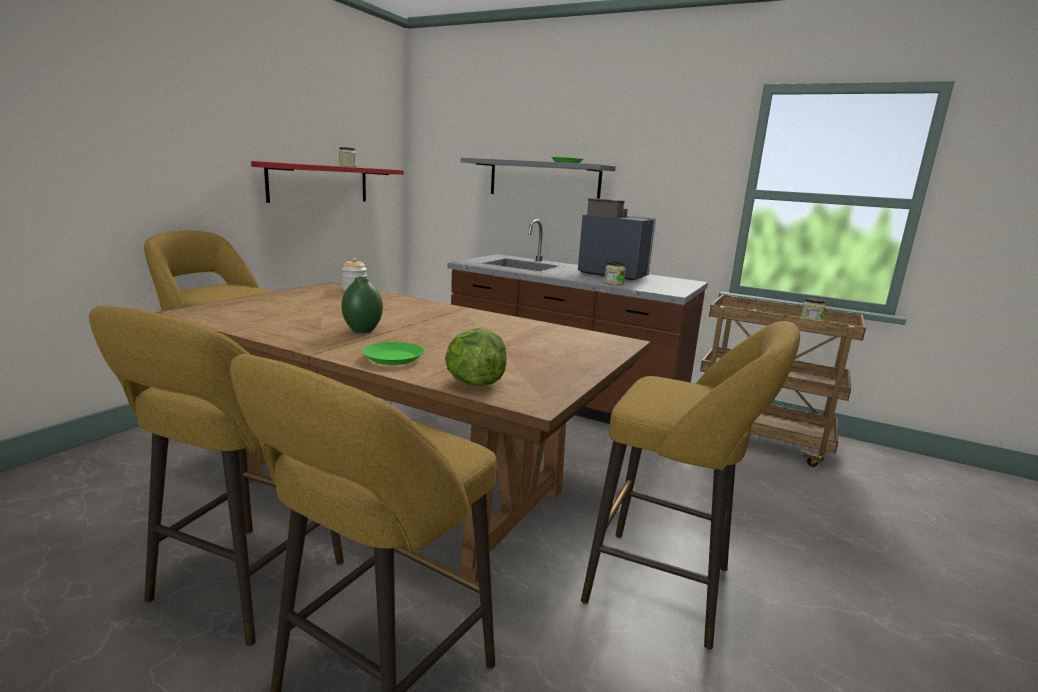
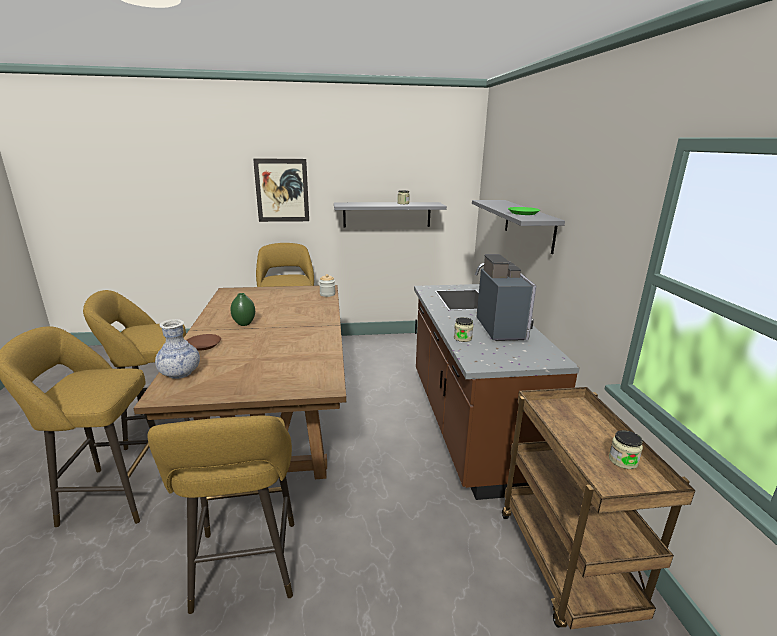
camera: 55 degrees right, 5 degrees up
(167, 134) = (282, 190): none -> picture
(319, 183) = (387, 214): red shelf -> grey shelf
(393, 358) = (203, 345): green plate -> brown plate
(474, 383) = (180, 373): lettuce -> vase

